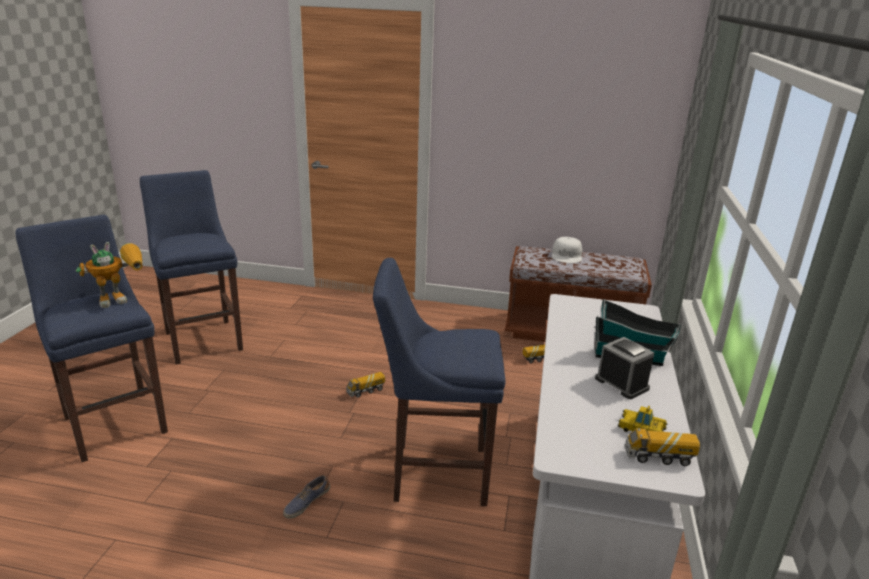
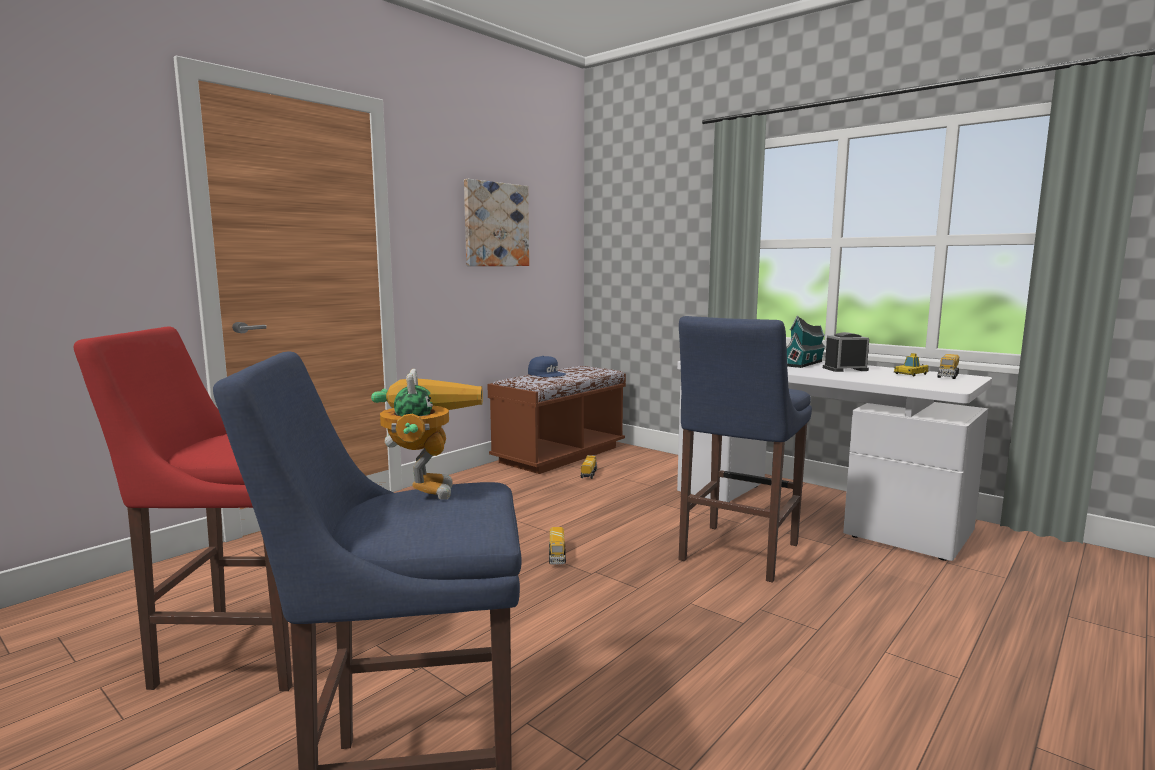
camera: 60 degrees left, 15 degrees down
(203, 339) = (242, 650): blue stool -> red stool
(306, 503) = (753, 631): shoe -> none
(548, 104) = (496, 225): none -> picture
(567, 256) = (547, 374): white cap -> blue cap

